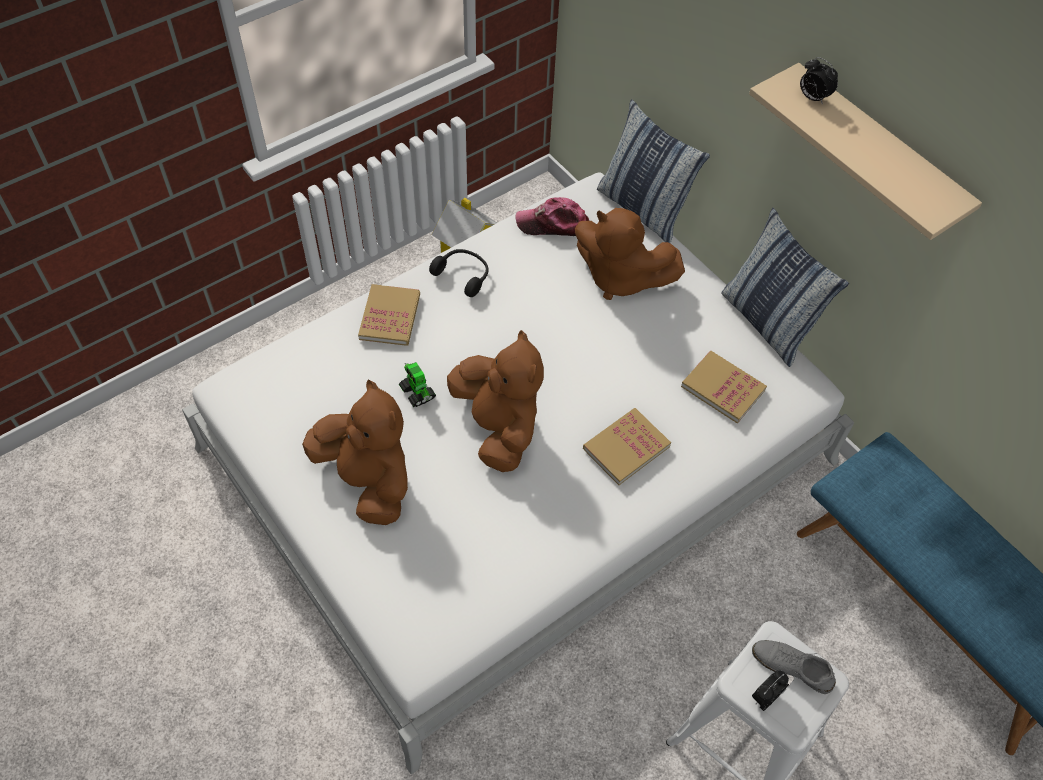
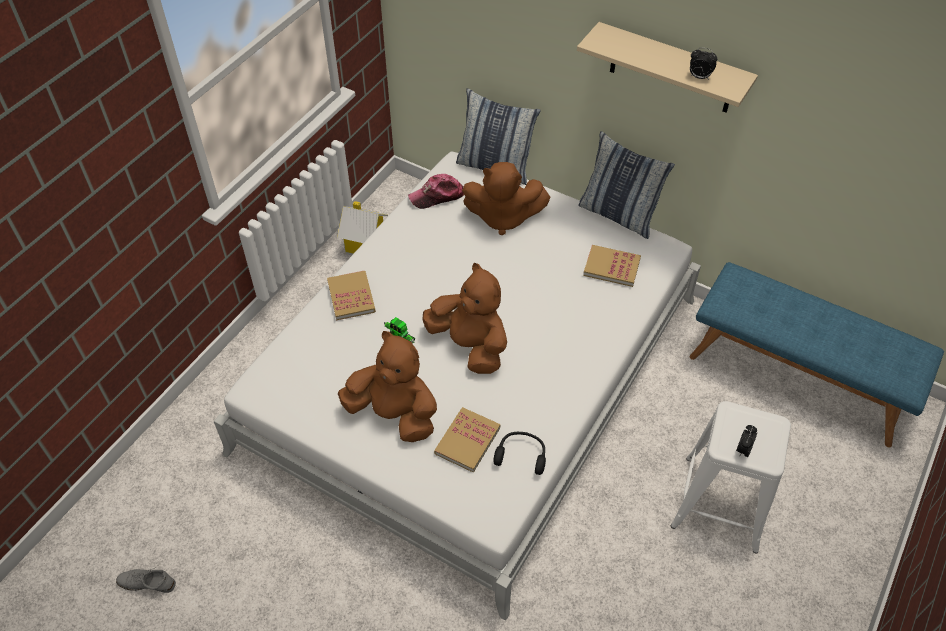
camera: 20 degrees left, 5 degrees down
(463, 275) = (390, 251): black headphones -> black headphones (521, 455)
(626, 448) = (566, 328): book -> book (467, 441)
(792, 667) = (750, 424): grey shoe -> grey shoe (147, 583)
(812, 98) = (620, 41): alarm clock -> alarm clock (699, 77)

